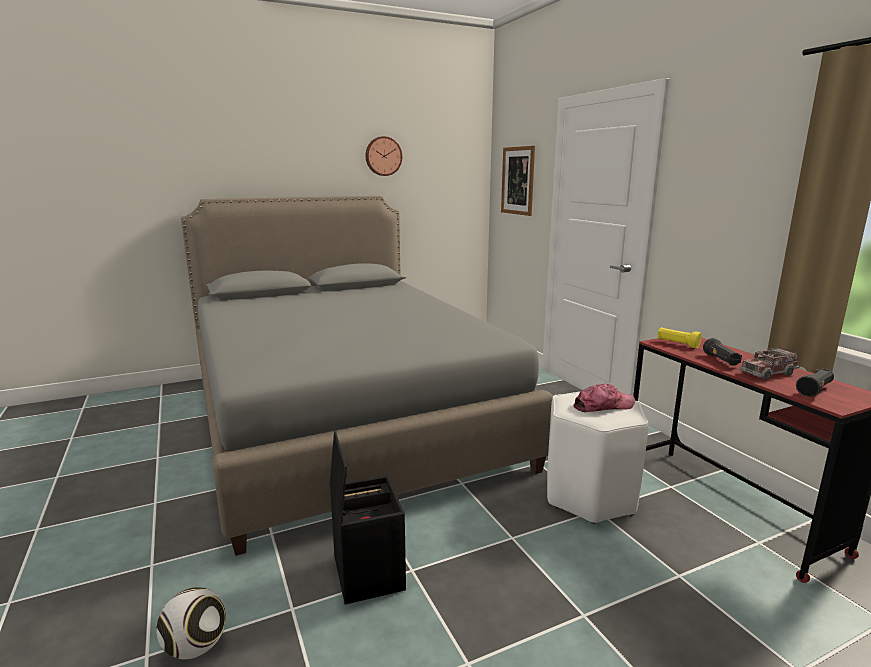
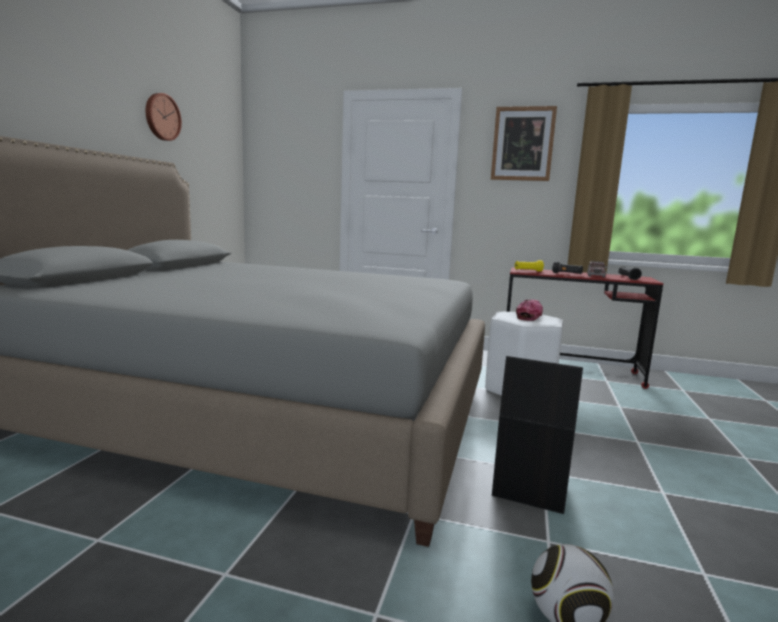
camera: 50 degrees left, 5 degrees down
(518, 180) = (290, 163): picture -> picture (522, 144)

